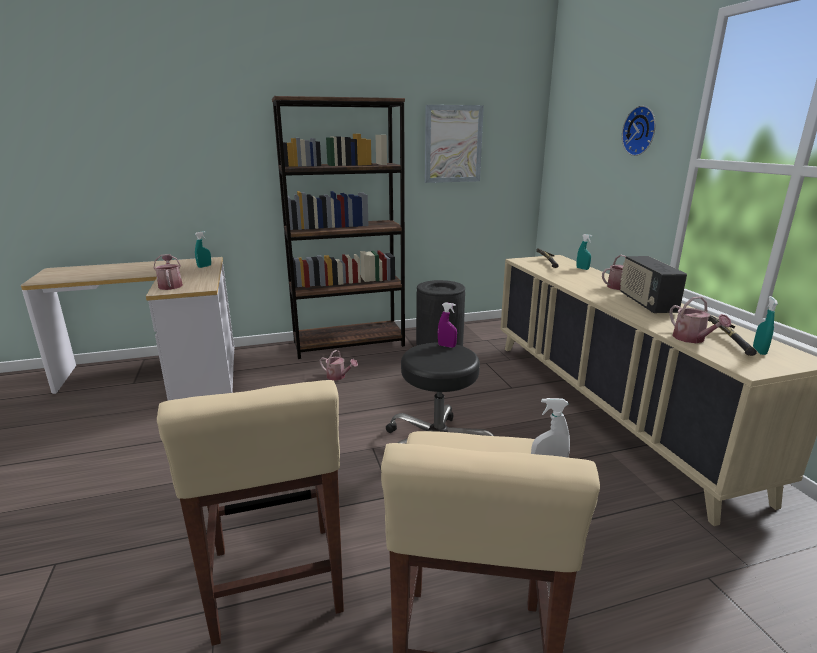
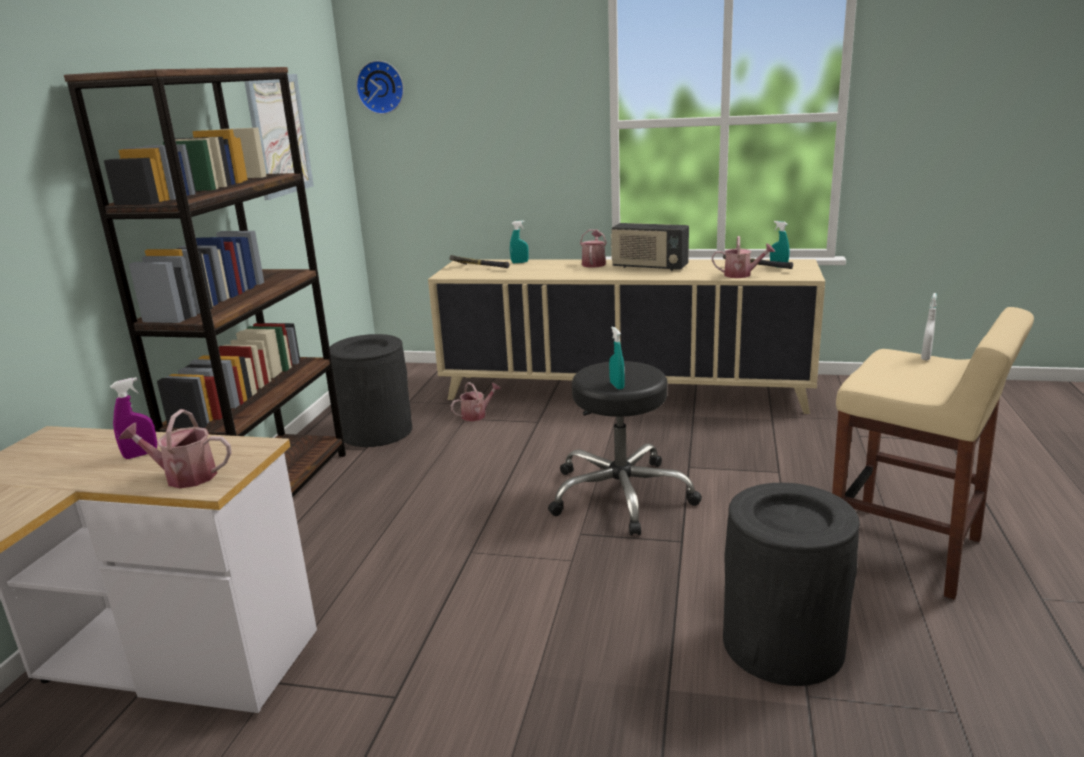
camera: 60 degrees left, 0 degrees up
(204, 266) = (97, 443): turquoise spray bottle -> turquoise spray bottle (617, 386)
(276, 582) = (783, 644): beige stool -> black trash can
(338, 376) = (368, 523): watering can -> watering can (477, 415)
(446, 346) = (597, 368): purple spray bottle -> purple spray bottle (141, 454)
(641, 131) = (532, 97): wall clock -> wall clock (381, 87)

